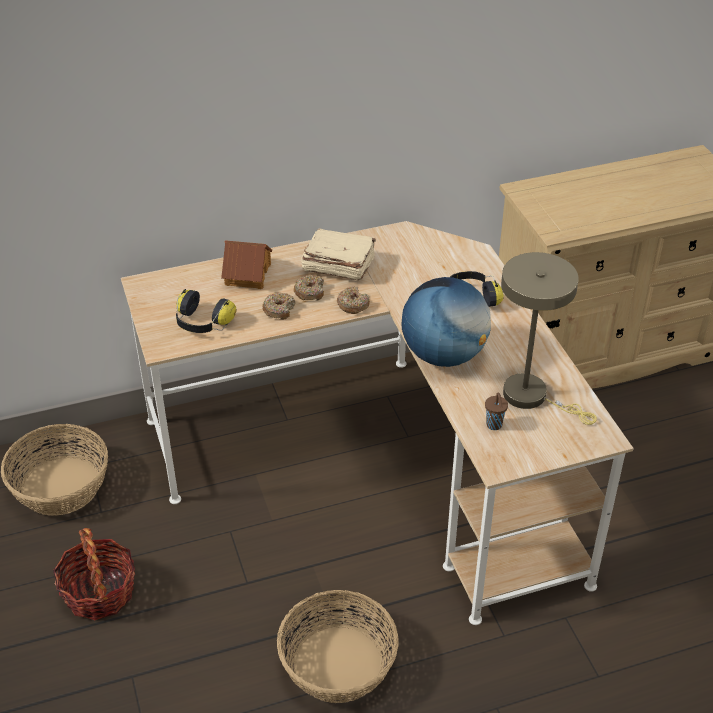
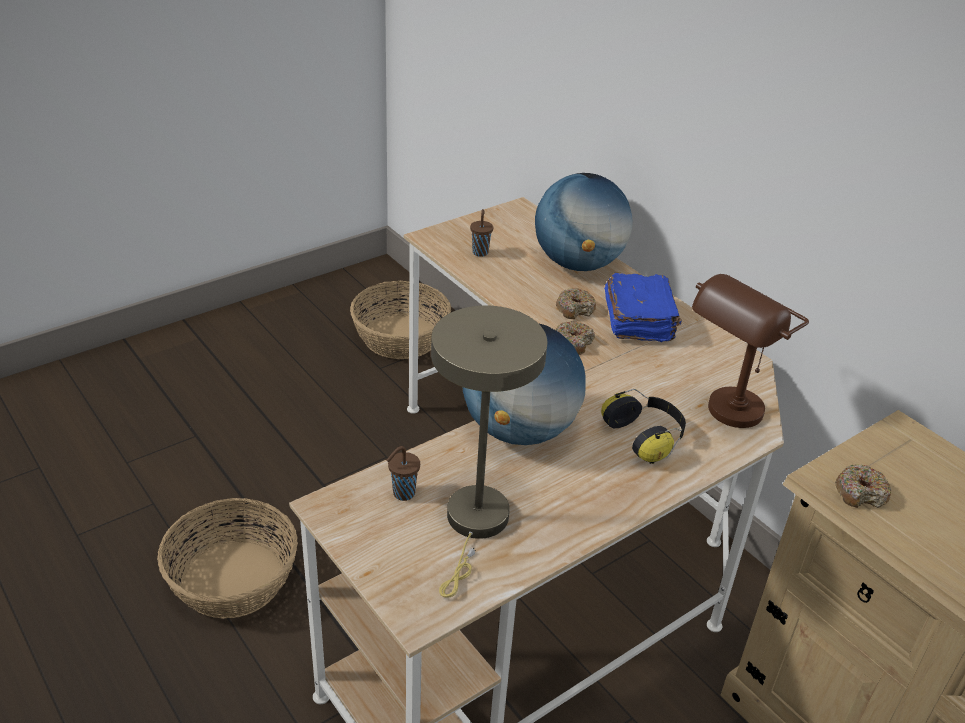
camera: 70 degrees right, 5 degrees down
(99, 592) = (285, 392): basket -> none
(202, 323) = (480, 252): headphones -> brown cup
(247, 274) = (578, 264): toy house -> globe
(279, 310) = (530, 294): donut -> donut (860, 493)
(337, 265) = (639, 320): beige book -> blue book
(461, 260) = (724, 419): none -> brown table lamp

